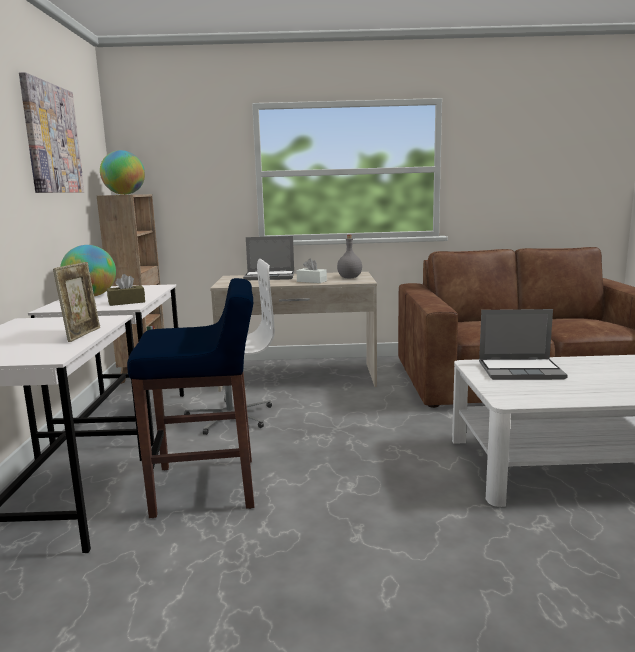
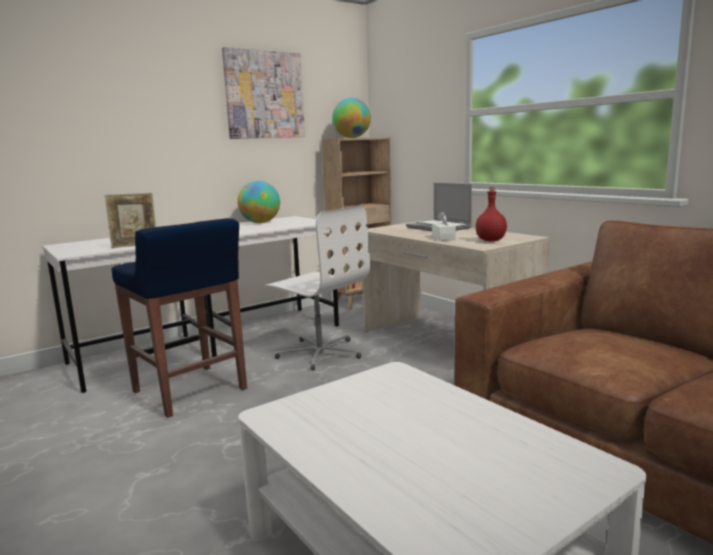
camera: 55 degrees right, 0 degrees up
(126, 302) = (247, 230): brown tissue box -> none
(350, 278) = (491, 240): grey bottle -> red bottle
(521, 370) = (402, 400): laptop -> none

